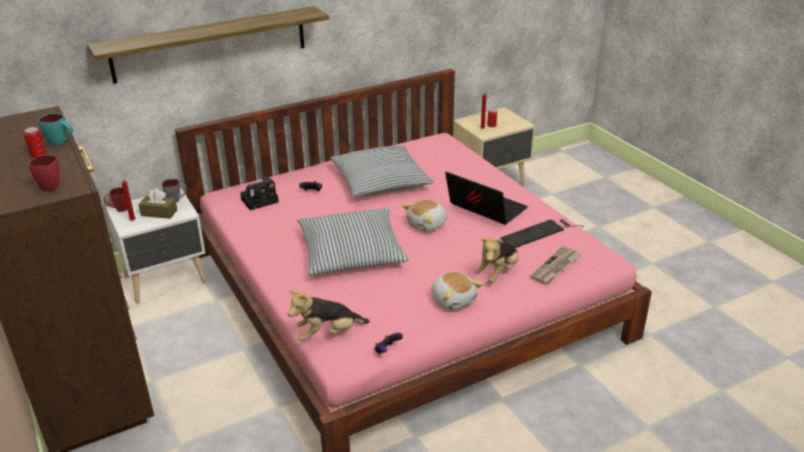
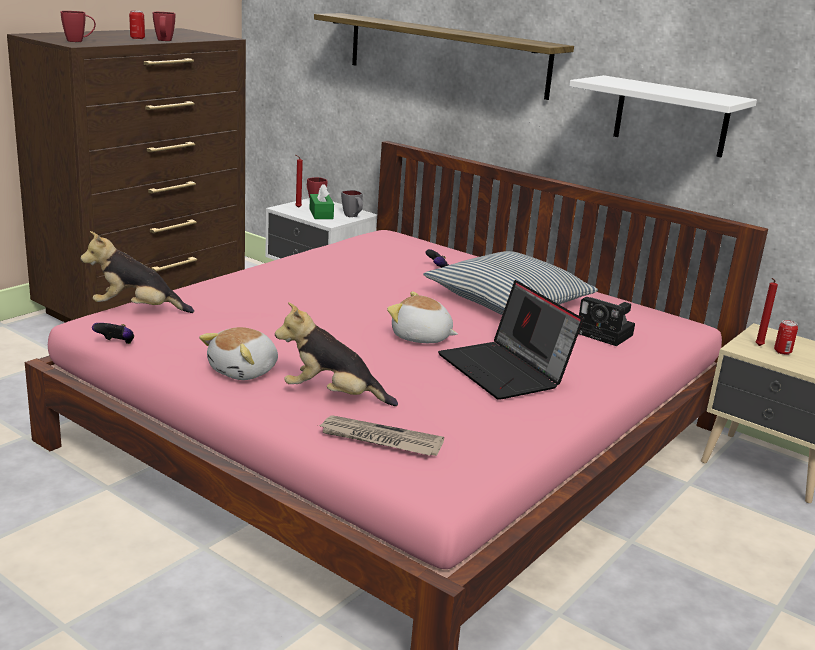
camera: 65 degrees right, 10 degrees down
(61, 143) = (164, 40): turquoise mug -> red mug
(159, 213) = (321, 214): brown tissue box -> green tissue box
(261, 200) = (393, 250): camera -> camera (605, 334)
(327, 334) = (137, 310): plush toy -> plush toy turned 45 degrees counterclockwise
(351, 252) = (316, 303): pillow -> none
(386, 28) = (671, 116): none -> white shelf
(484, 209) = (506, 371): laptop -> laptop turned 135 degrees clockwise
(539, 232) = (476, 419): keyboard -> none

